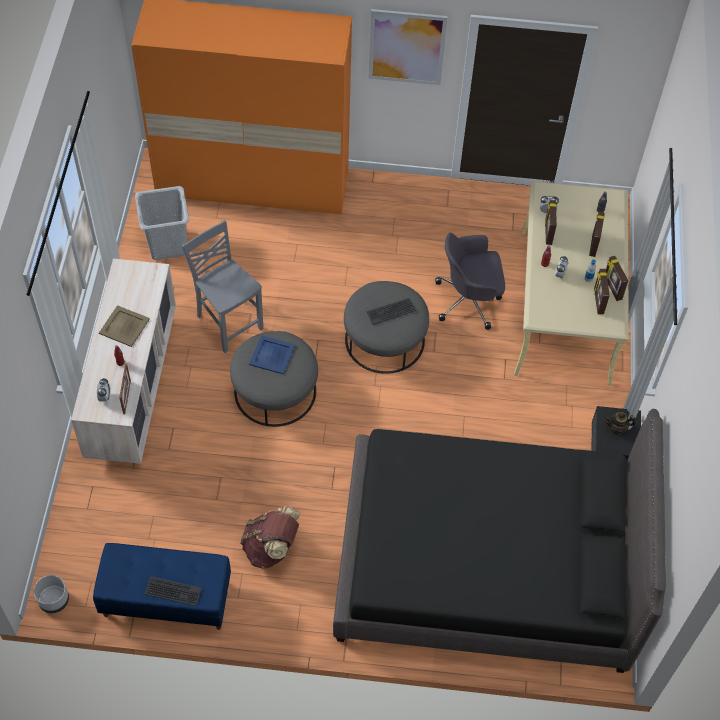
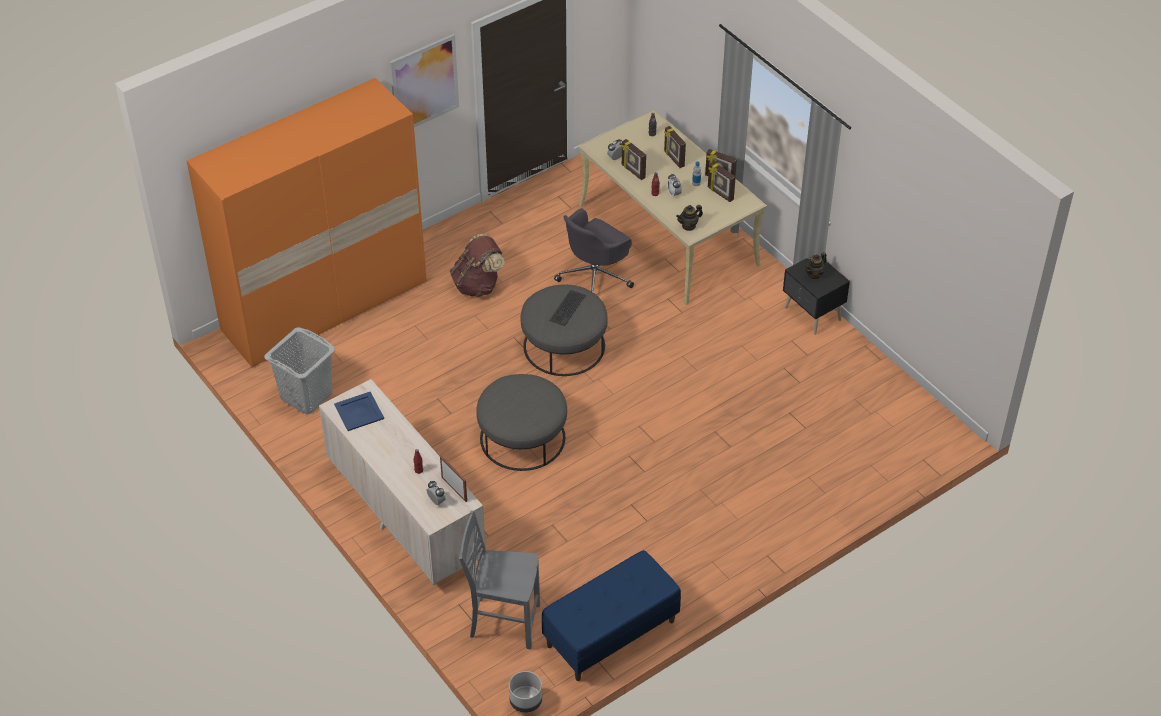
camera: 40 degrees left, 10 degrees down
(124, 326) = (389, 444): beige tray -> none
(173, 591) = (633, 601): keyboard -> none
(228, 322) = (427, 416): grey chair -> grey chair (503, 621)
(271, 548) = (647, 542): brown backpack -> brown backpack (478, 285)
(272, 354) = (513, 397): blue tray -> blue tray (358, 411)
(486, 564) = (808, 439): black bed -> none
(541, 311) = (689, 226): none -> teapot

